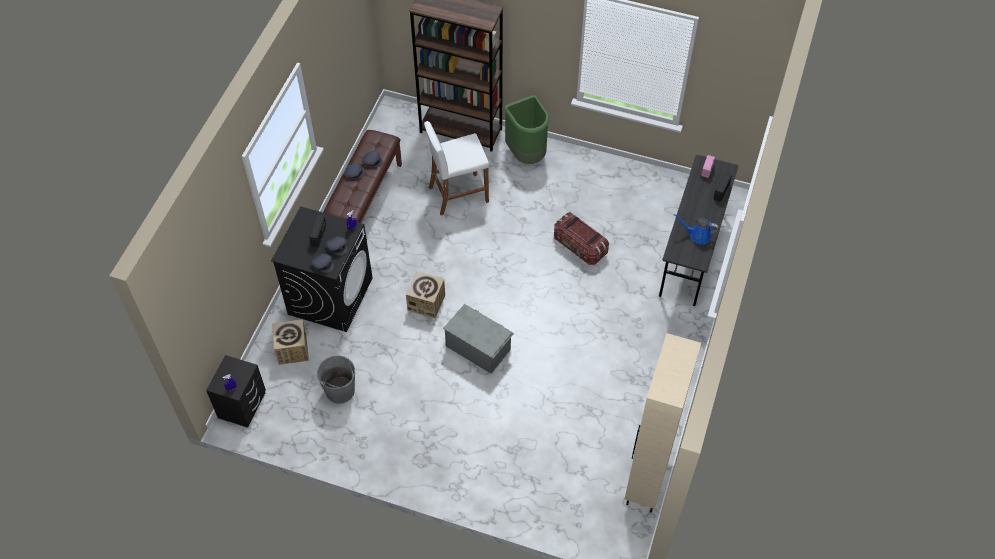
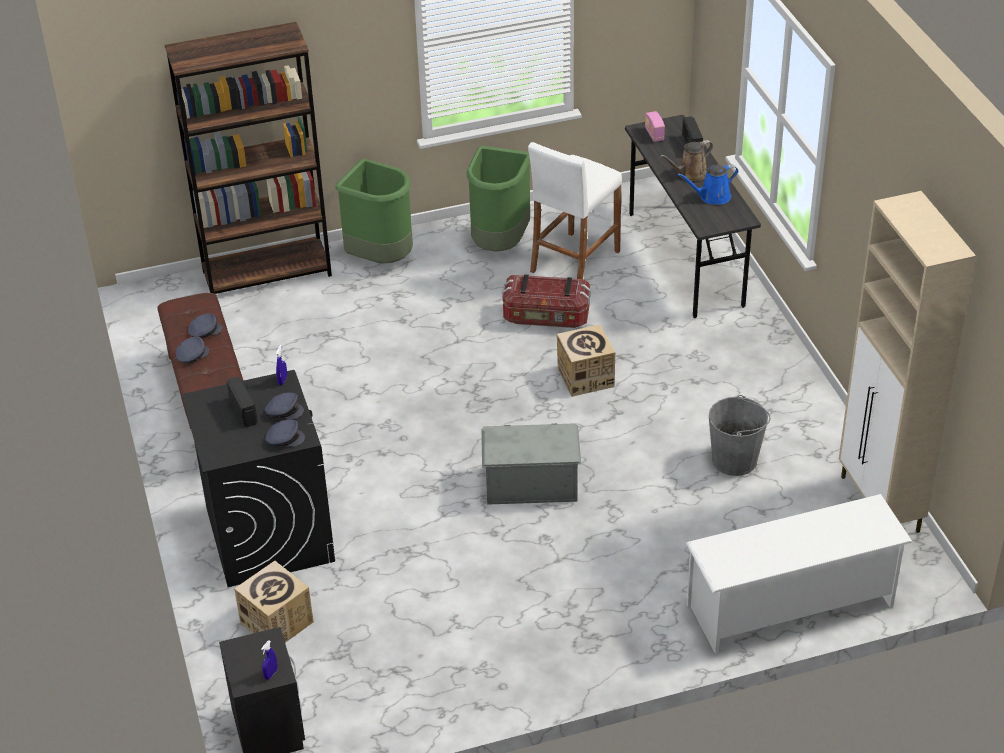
camera: 35 degrees left, 15 degrees down
(340, 391) = (395, 631): grey bucket -> grey bucket (735, 460)
(426, 302) = (412, 472): cardboard box -> cardboard box (585, 377)
(458, 194) = (333, 340): white stool -> white stool (574, 261)
(540, 509) = (790, 606): none -> white shoe rack
(598, 182) = (500, 244): none -> green trash can
(700, 211) = (690, 174): none -> brown watering can

